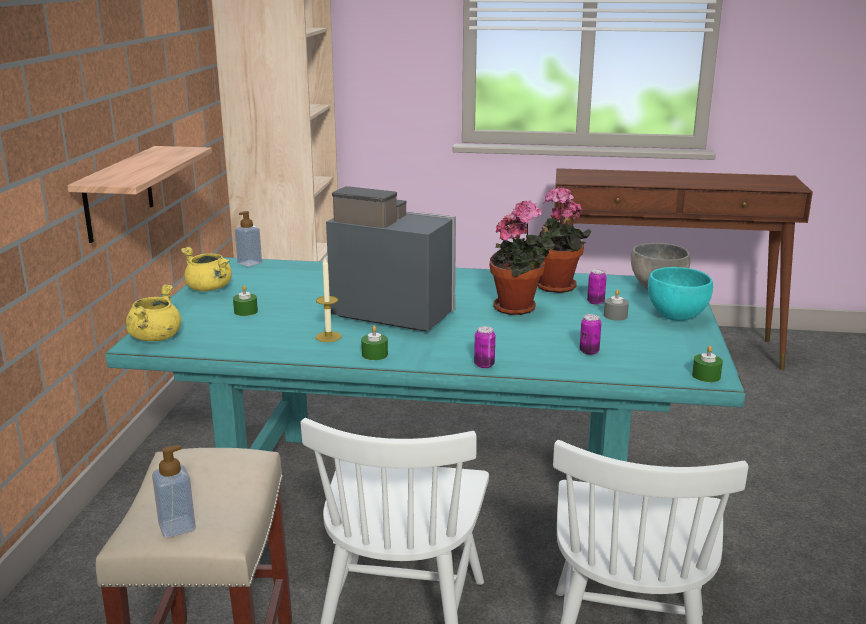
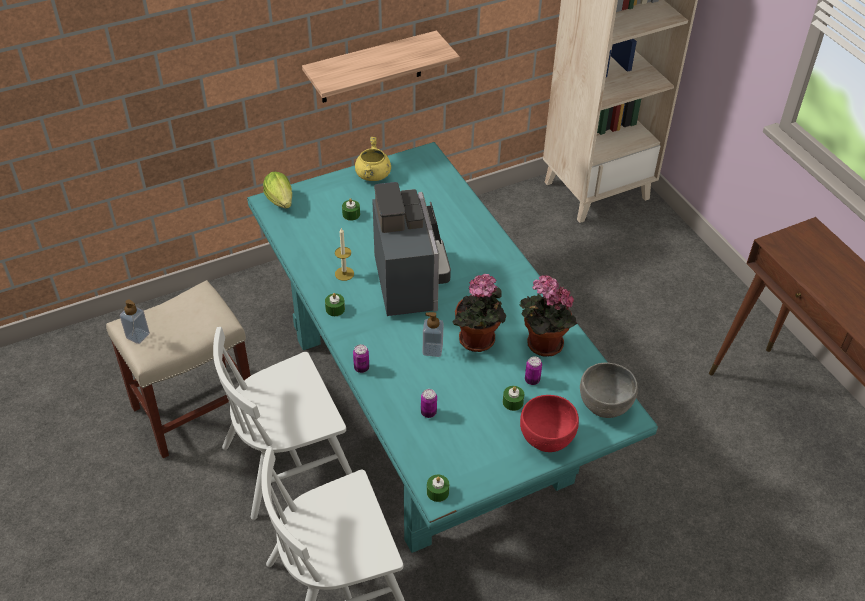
camera: 55 degrees right, 25 degrees up
(155, 337) = (281, 202): yellow cooking pot -> lettuce
(249, 263) = (436, 163): soap dispenser -> soap dispenser (432, 350)
(615, 316) = (512, 402): grey candle -> green candle
(676, 316) = (546, 439): turquoise bowl -> red bowl

